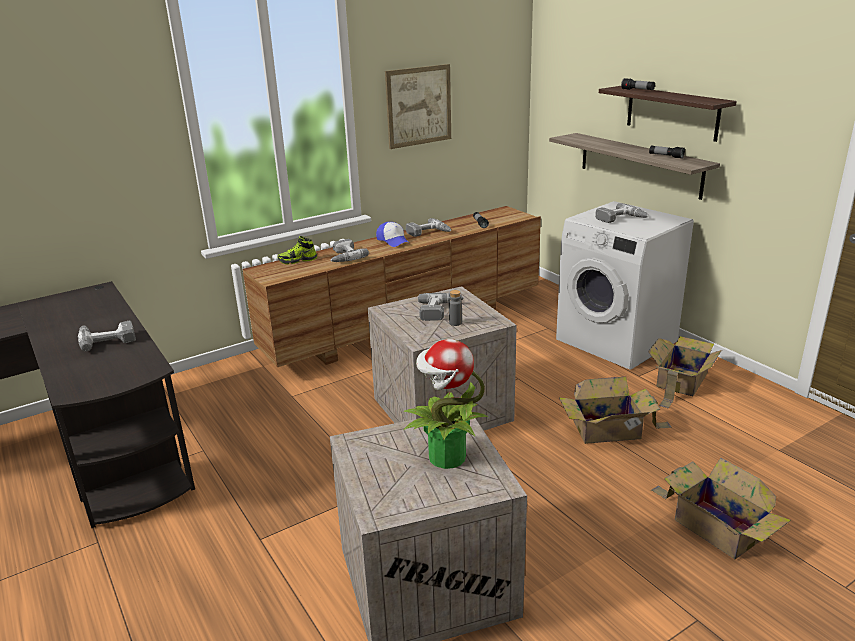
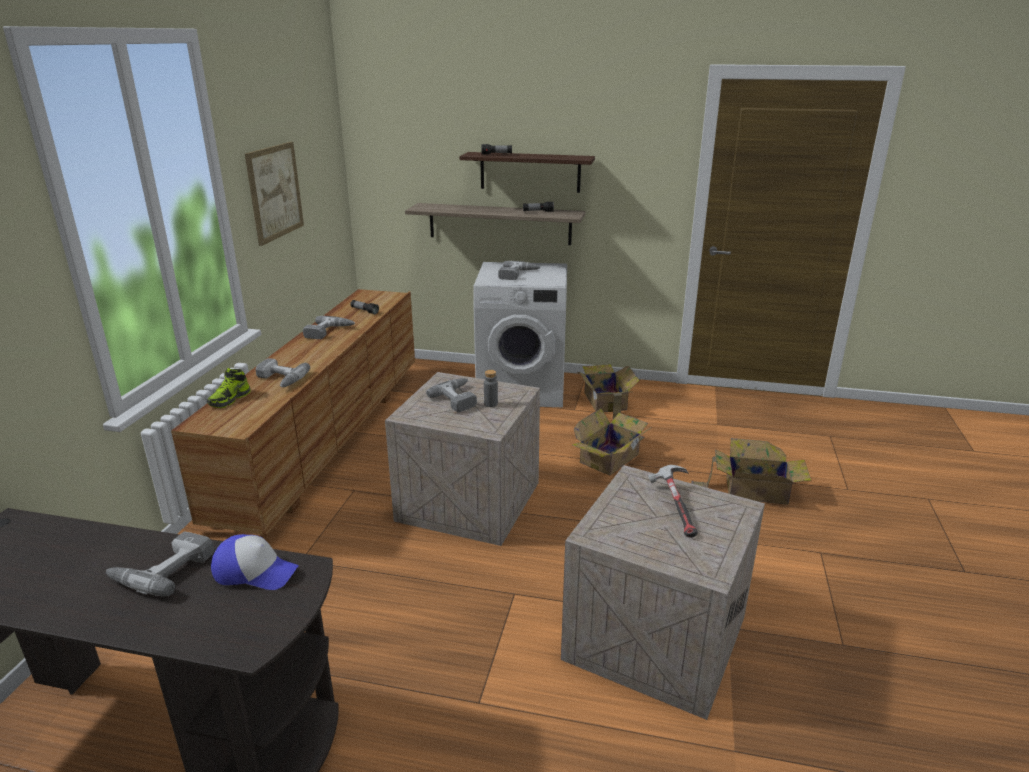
camera: 45 degrees left, 0 degrees up
(393, 240) = (305, 349): cap -> cap (255, 571)
(445, 457) = (675, 507): potted plant -> hammer

